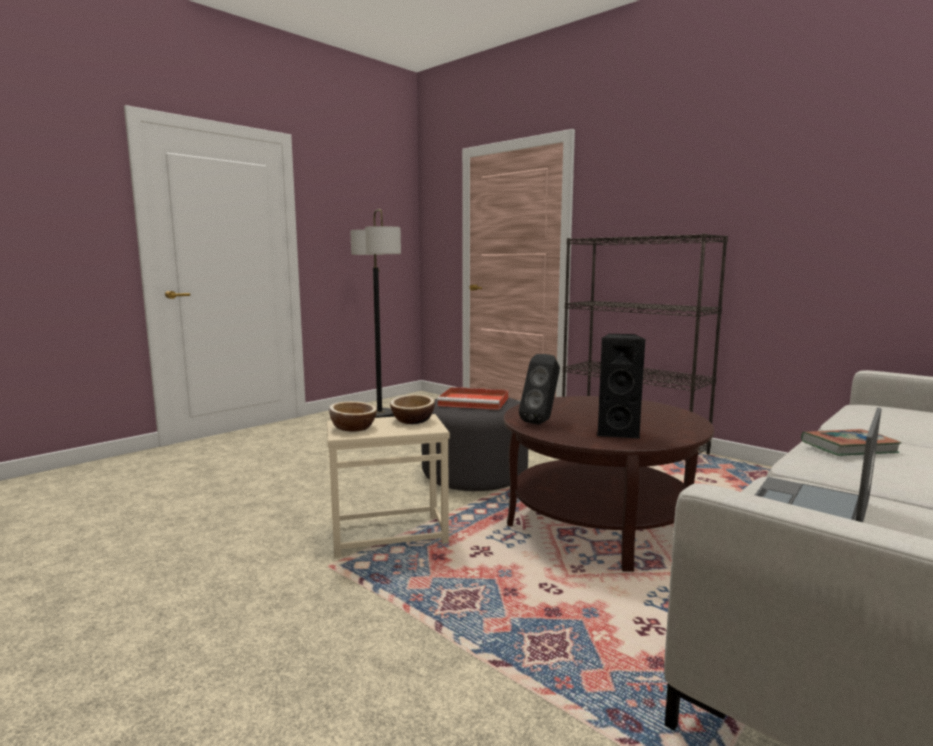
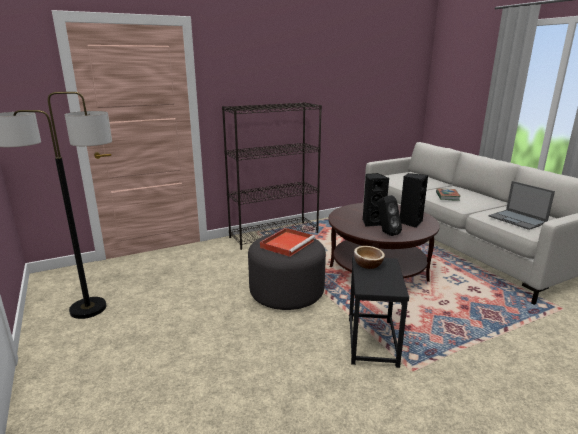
camera: 70 degrees left, 10 degrees up
(353, 428) = (380, 285): bowl -> none
(389, 534) = (371, 341): beige side table -> black side table
(577, 414) = (372, 223): none -> black speaker

